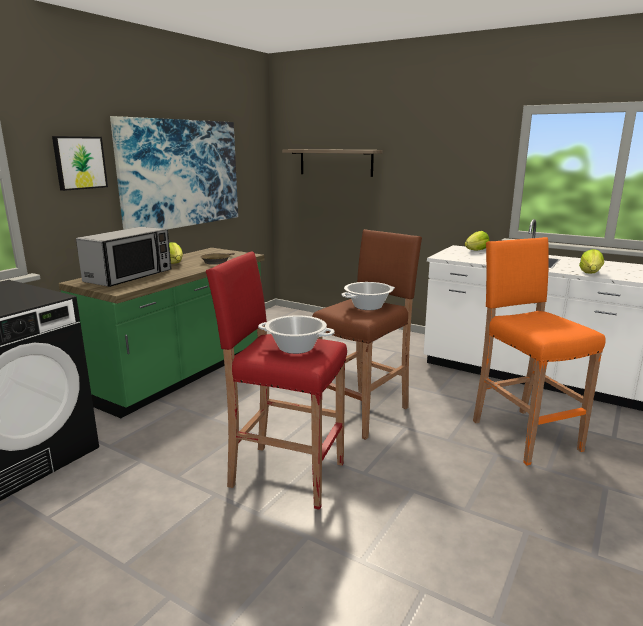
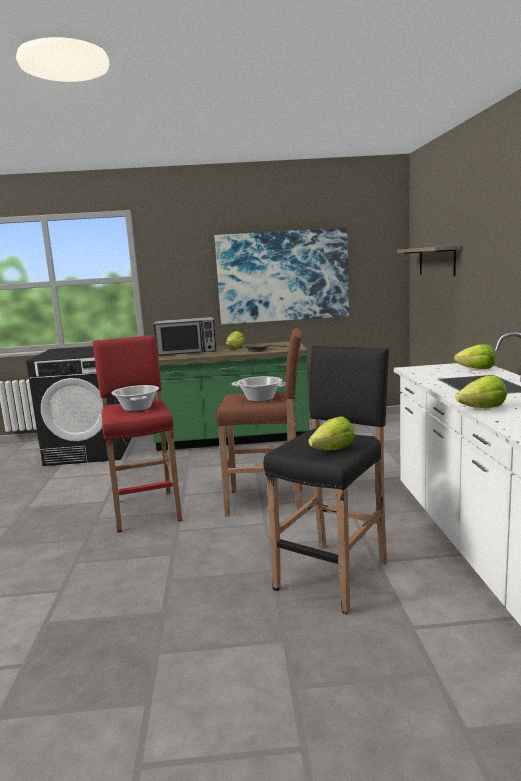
camera: 55 degrees right, 5 degrees down
(79, 162) = (187, 270): picture -> none
(523, 434) = (334, 574): orange stool -> black stool
(567, 325) = (333, 450): none -> lettuce

